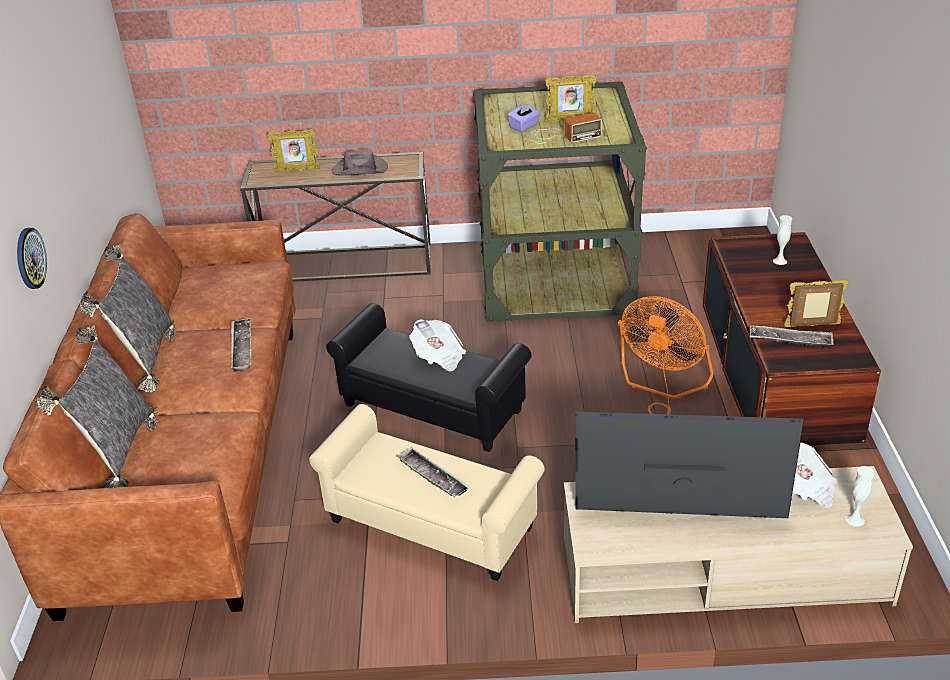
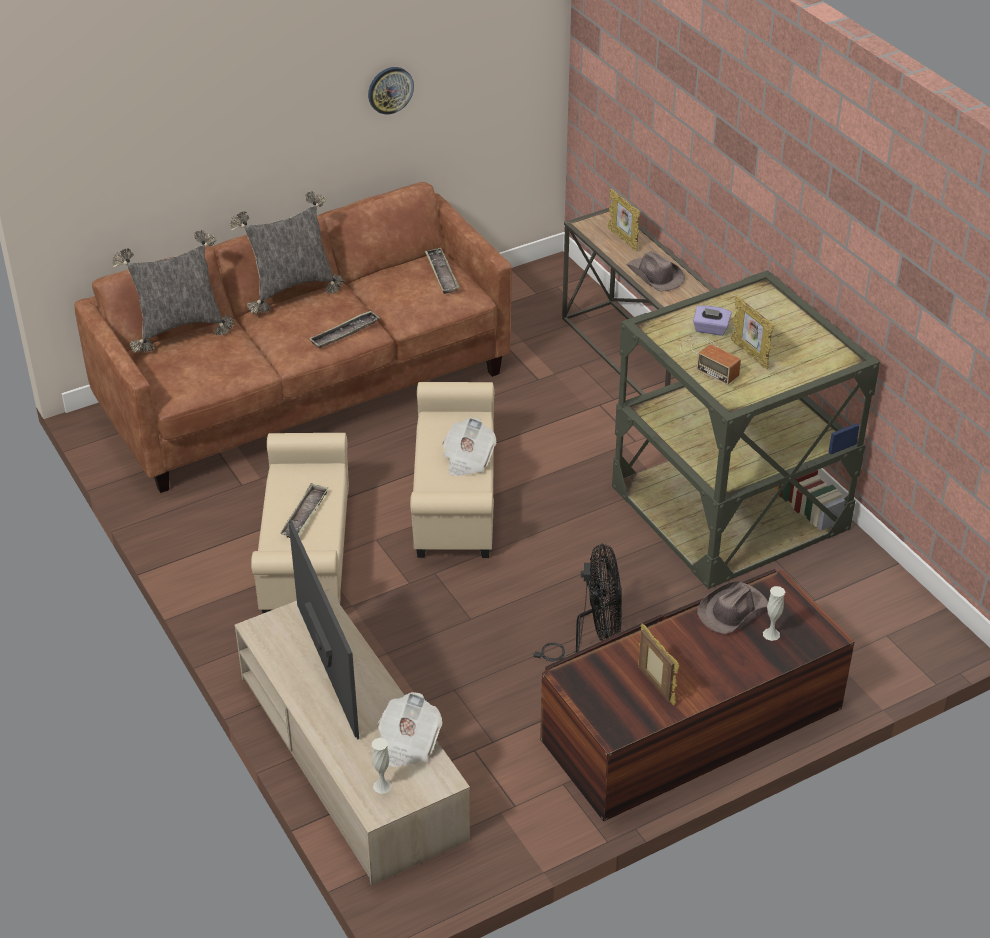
camera: 60 degrees right, 5 degrees up
(30, 258) = (250, 165): wall clock -> wall clock (390, 90)
(432, 408) = (454, 500): black ottoman -> beige ottoman
(659, 386) = (592, 641): orange fan -> black fan
(745, 269) = (732, 611): none -> brown hat
(790, 340) = (616, 674): tray -> tray (442, 274)

